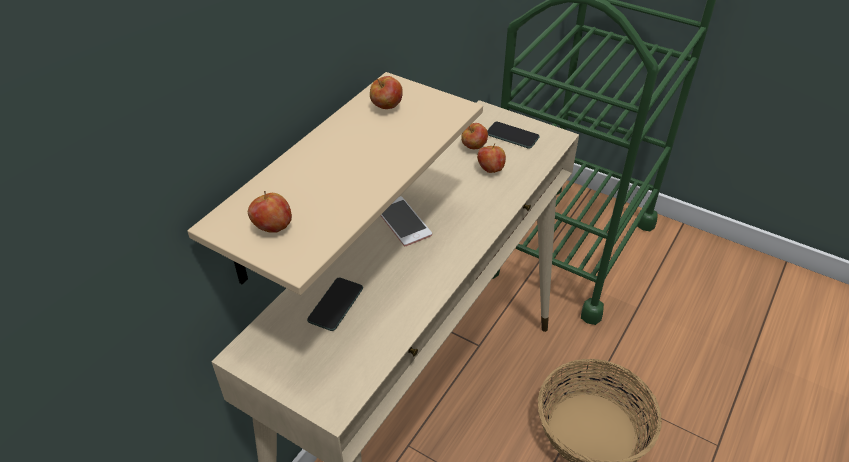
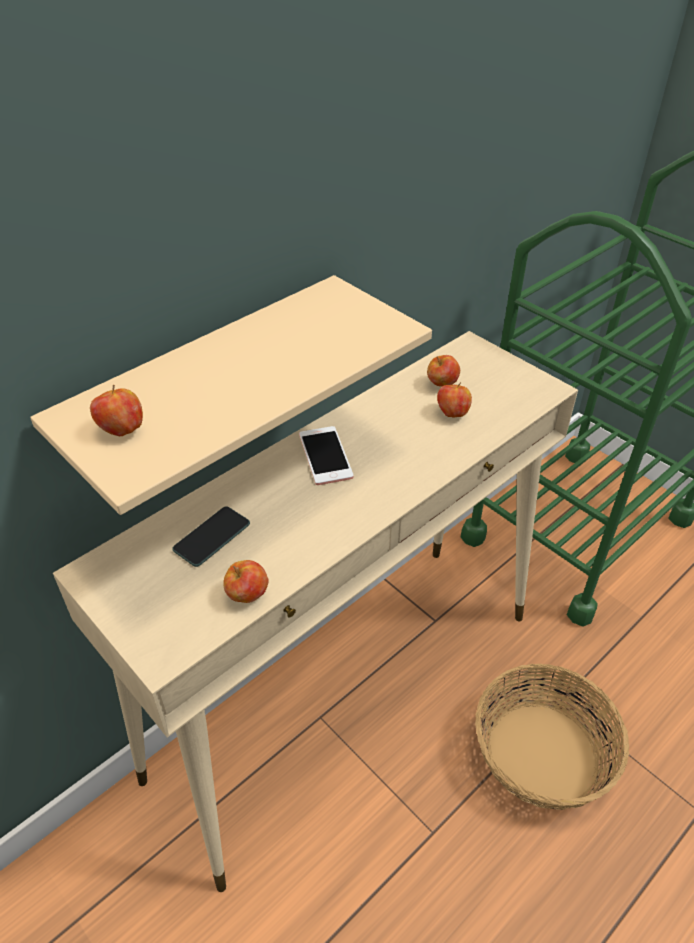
camera: 15 degrees right, 0 degrees up
(387, 107) = (315, 315): apple -> apple (247, 595)
(512, 135) = (493, 378): phone -> none

